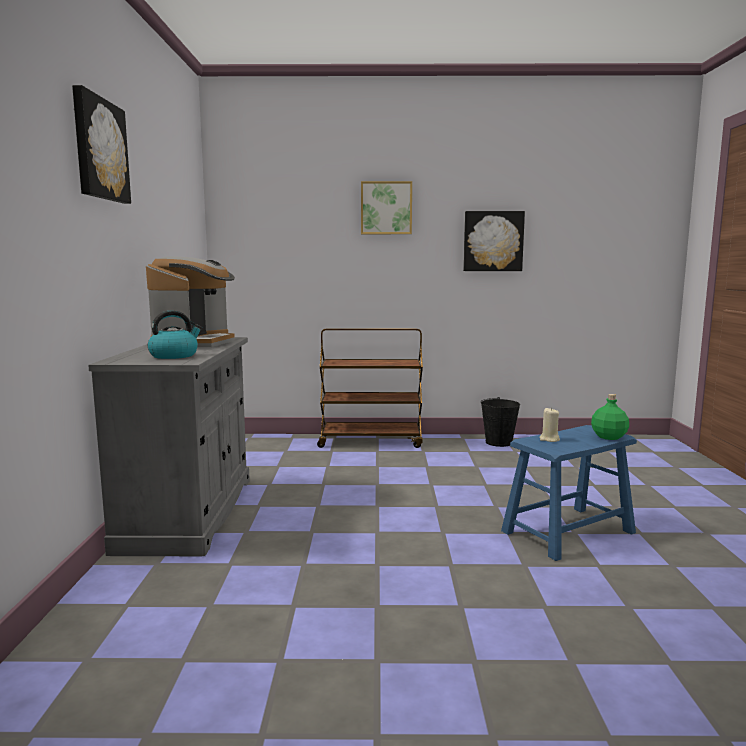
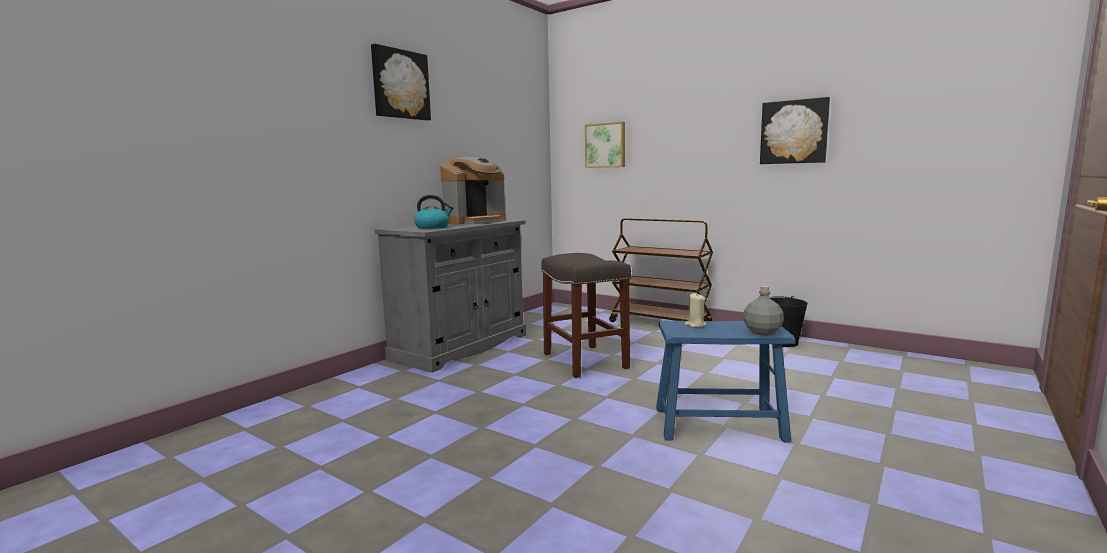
camera: 35 degrees right, 0 degrees up
(360, 497) = (583, 360): none -> grey stool
(386, 208) = (687, 107): picture -> picture (605, 145)
(608, 437) = (761, 332): green bottle -> grey bottle

